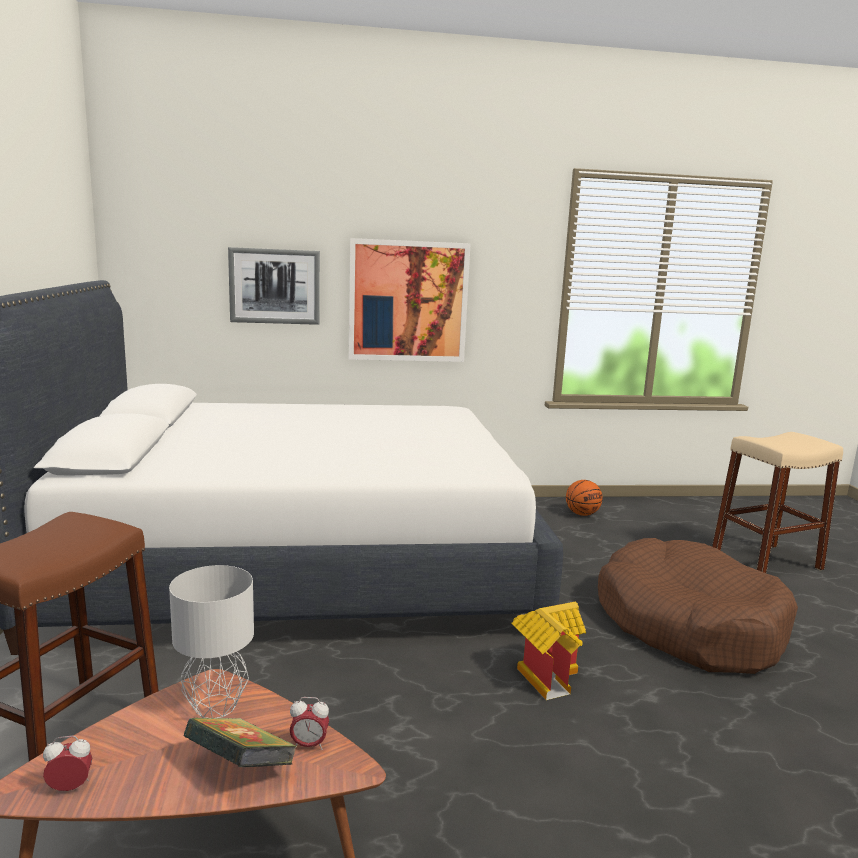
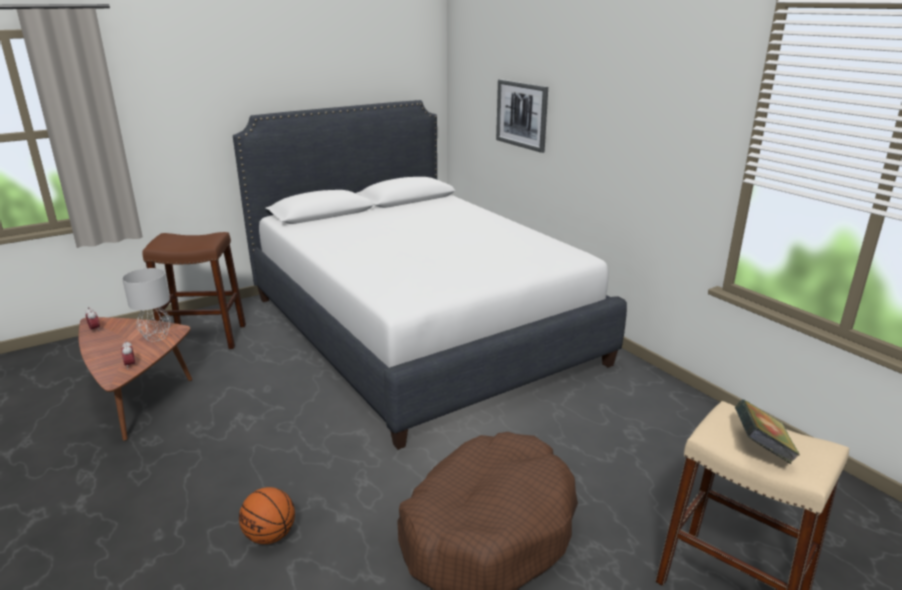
camera: 65 degrees right, 10 degrees up
(240, 768) = (111, 356): book -> book (761, 449)
(408, 301) = (603, 143): picture -> none
(545, 674) = (342, 460): toy house -> none
(582, 514) = (688, 424): basketball -> basketball (270, 535)

